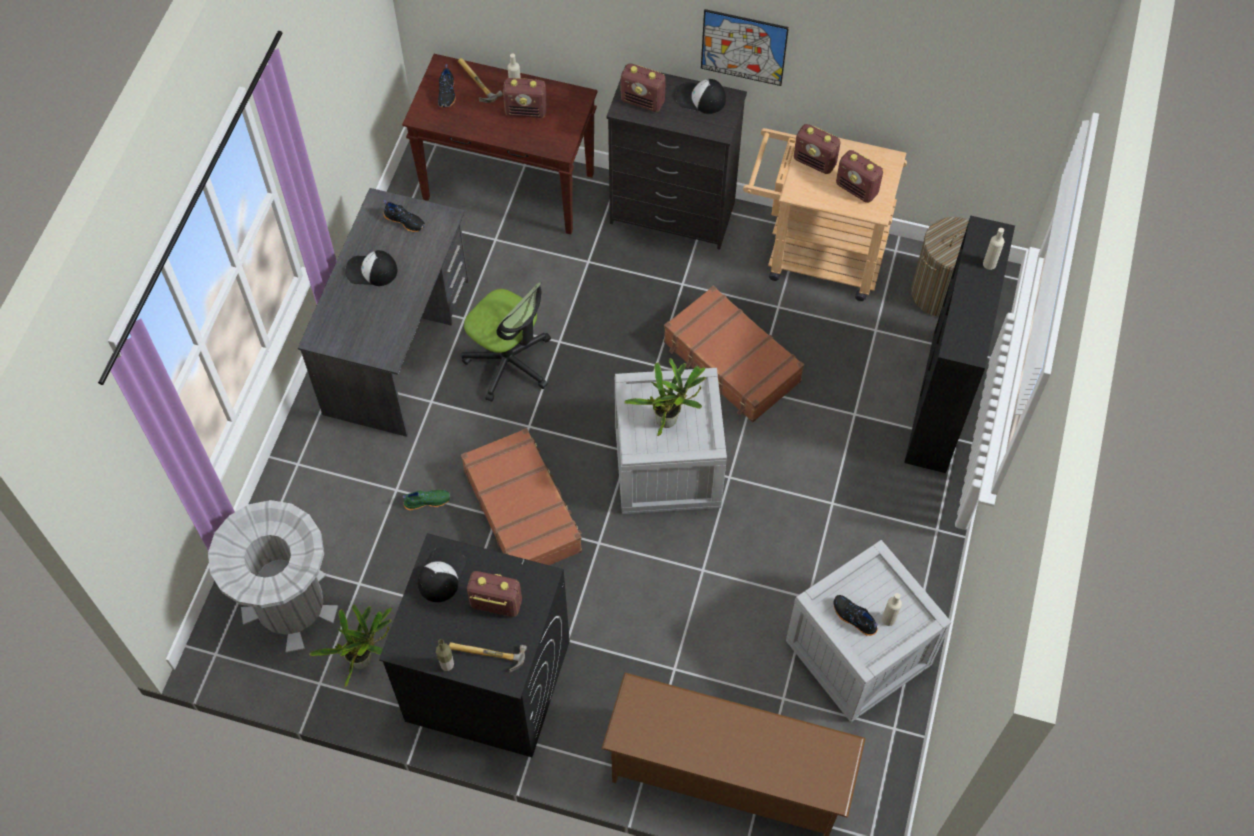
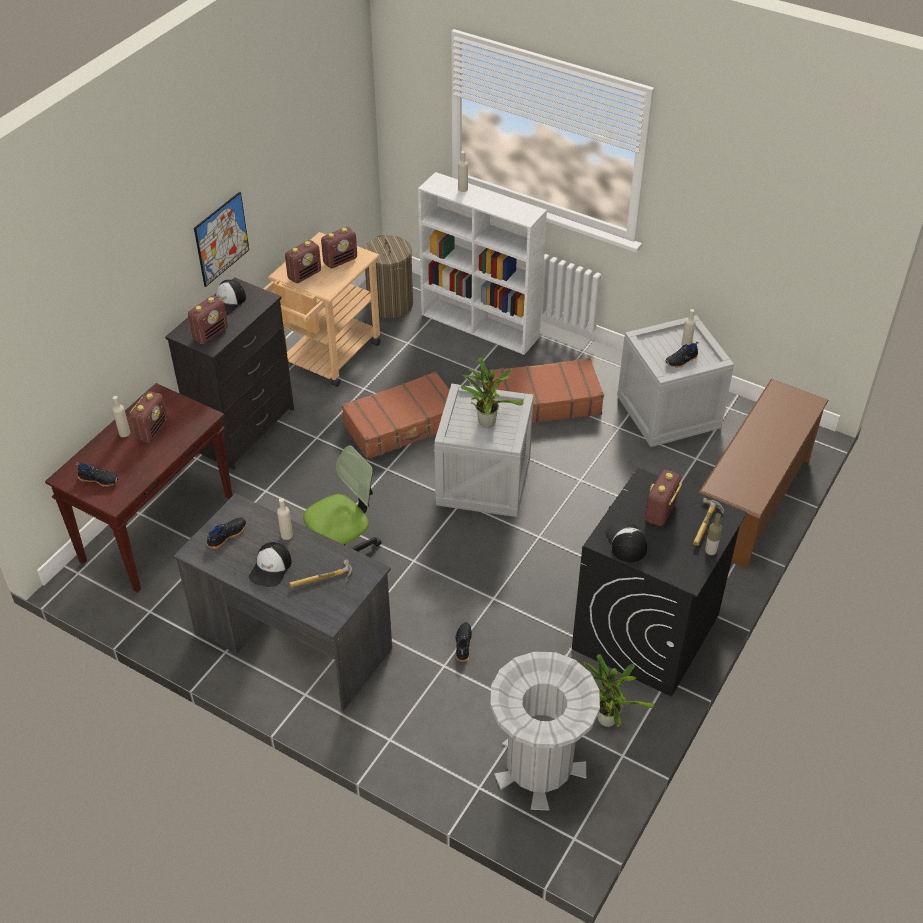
camera: 75 degrees left, 15 degrees down
(418, 271) = (286, 535): none -> beige bottle
(427, 501) = (462, 644): green shoe -> black shoe
(441, 575) = (625, 542): cap -> cap turned 45 degrees clockwise
(475, 84) = (100, 458): hammer -> hammer (322, 581)
(523, 510) = (493, 579): brown suitcase -> brown suitcase (544, 401)
(940, 402) = (481, 326): black bookcase -> white bookcase

